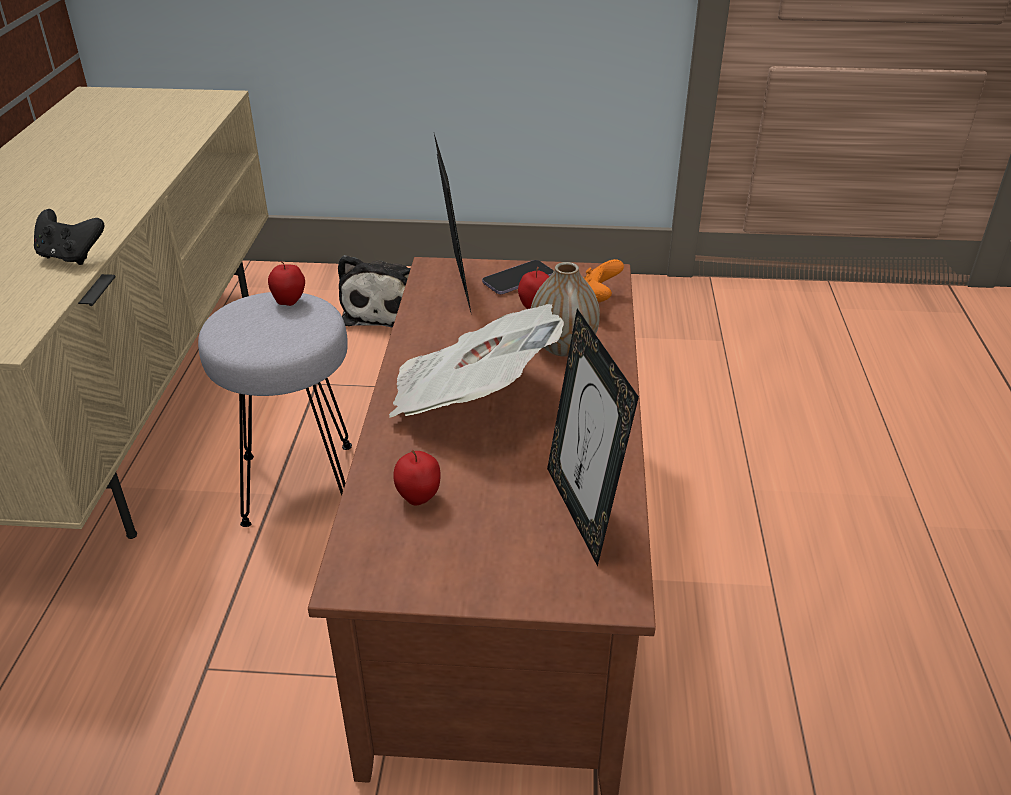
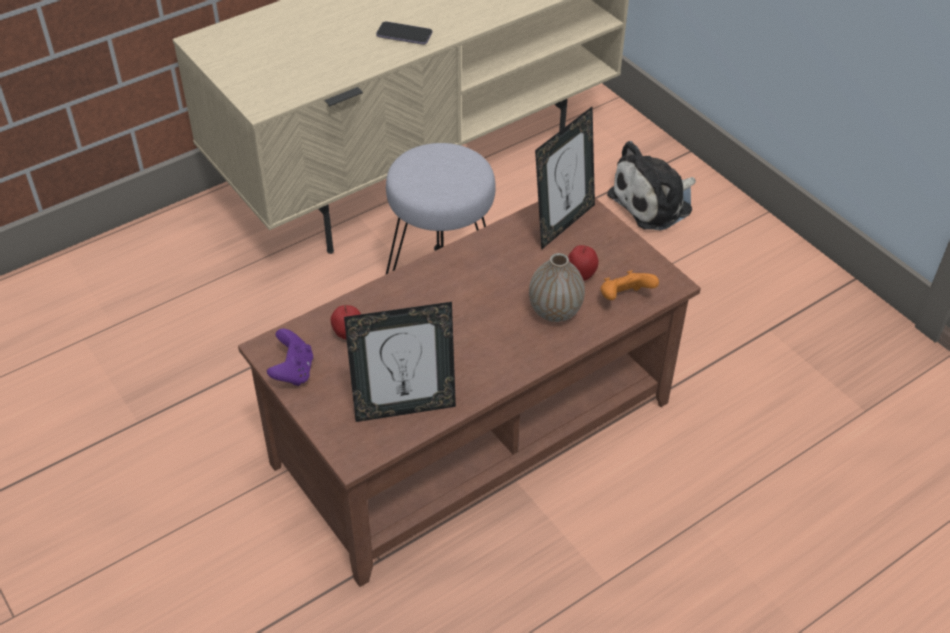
camera: 50 degrees right, 10 degrees up
(71, 257) = (354, 65): black game controller -> none
(289, 302) = (467, 166): apple -> none
(418, 577) = (293, 371): none -> purple game controller
(470, 399) = (455, 302): newspaper -> none
(518, 279) = (609, 245): phone -> phone (404, 35)
(582, 512) = (404, 407): picture frame -> picture frame turned 135 degrees counterclockwise

